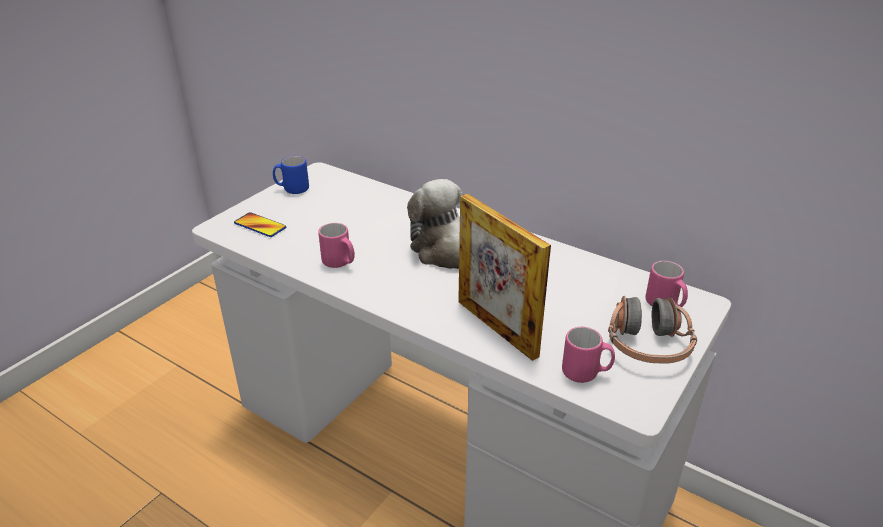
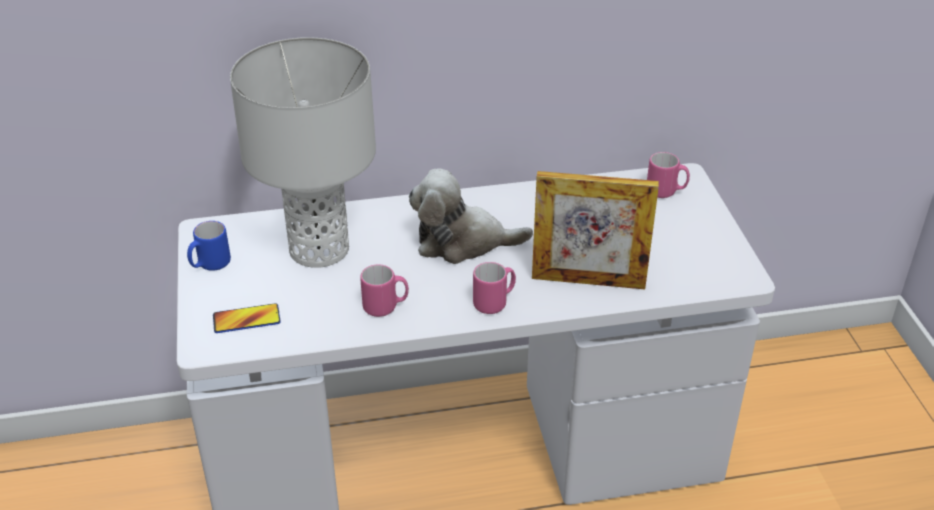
camera: 45 degrees left, 5 degrees up
(360, 212) = (320, 249): none -> white table lamp
(586, 373) = (688, 275): pink mug -> pink mug (495, 302)
(647, 345) = (695, 230): headphones -> none

